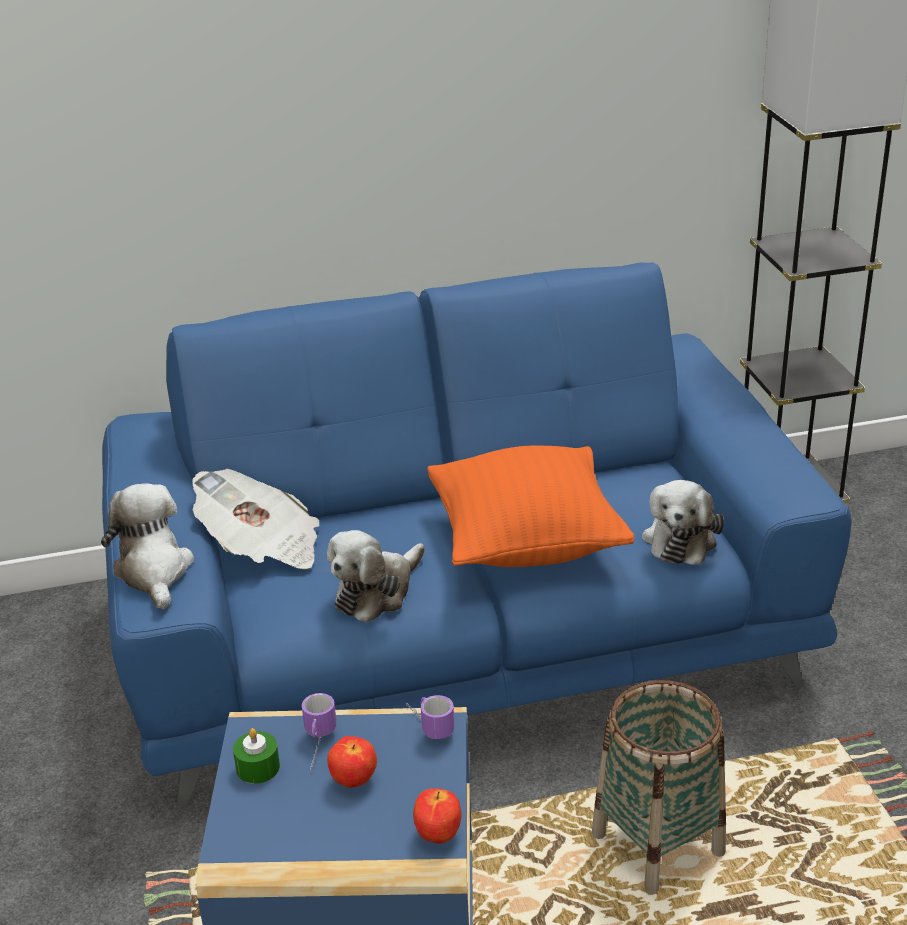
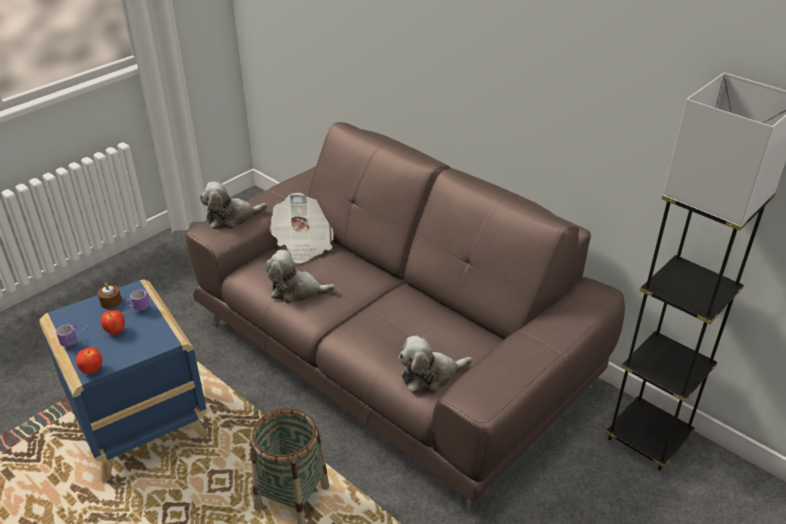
camera: 55 degrees right, 5 degrees up
(154, 571) = (232, 218): plush toy -> plush toy turned 150 degrees counterclockwise
(258, 767) = (111, 302): green candle -> brown candle
(427, 725) = (165, 337): mug -> mug (76, 338)
(462, 633) = (393, 355): blue sofa -> brown sofa
(526, 543) = (376, 321): orange pillow -> none

